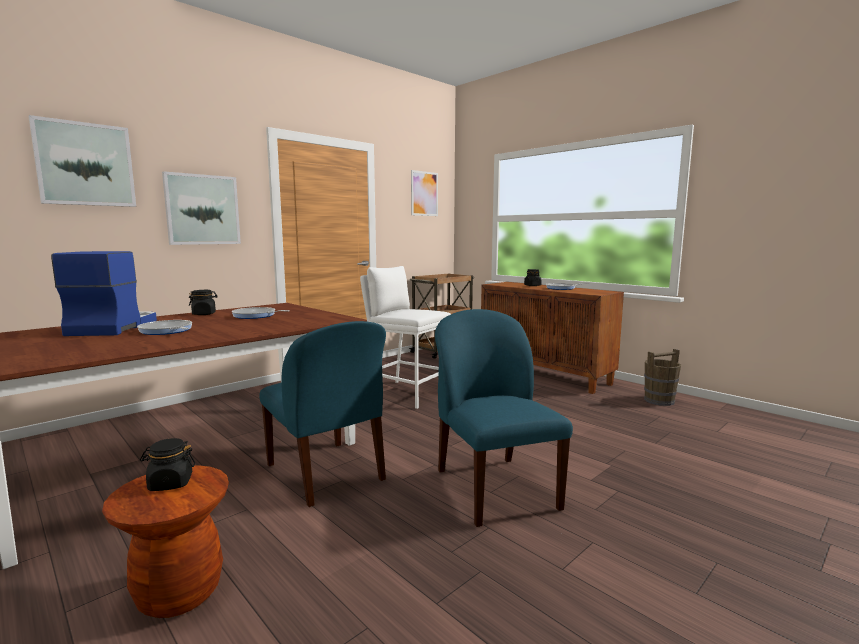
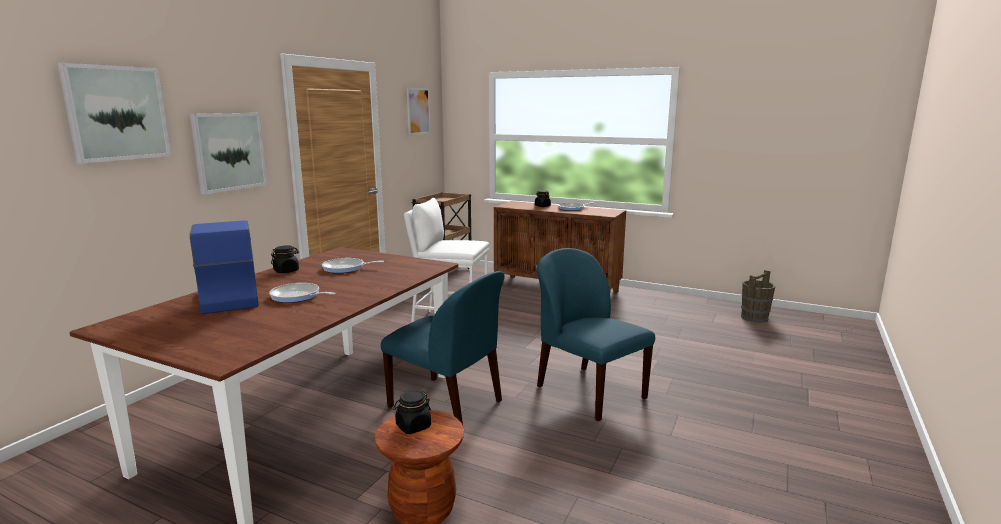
camera: 20 degrees left, 5 degrees up
(659, 400) = (661, 302): brown bucket -> brown bucket (754, 317)

